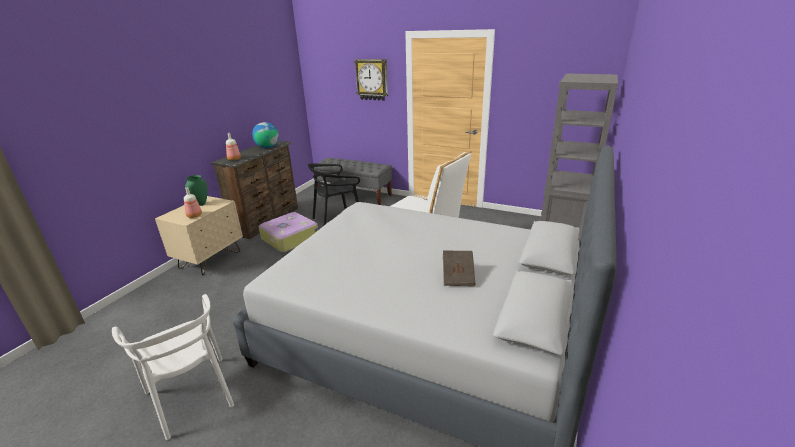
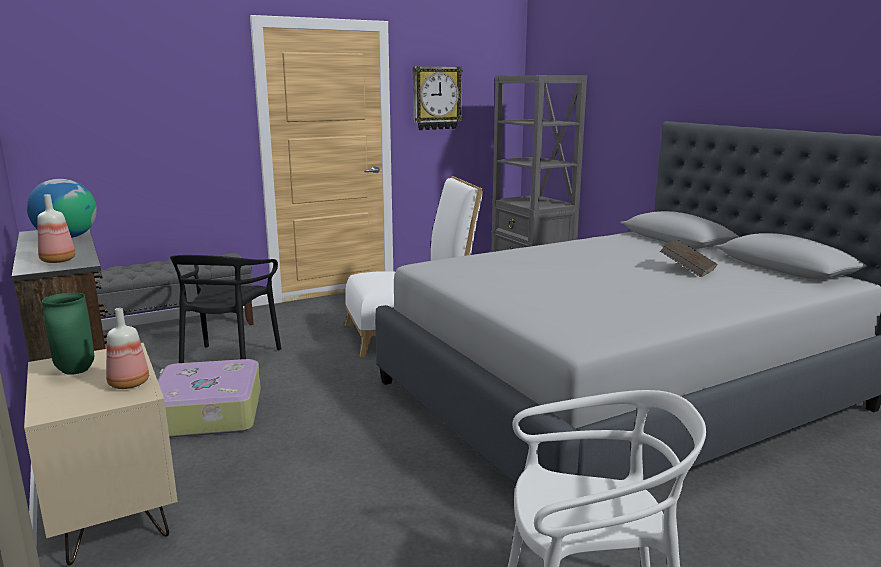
camera: 55 degrees left, 10 degrees down
(372, 79) = (187, 99): wall clock -> wall clock (436, 98)

